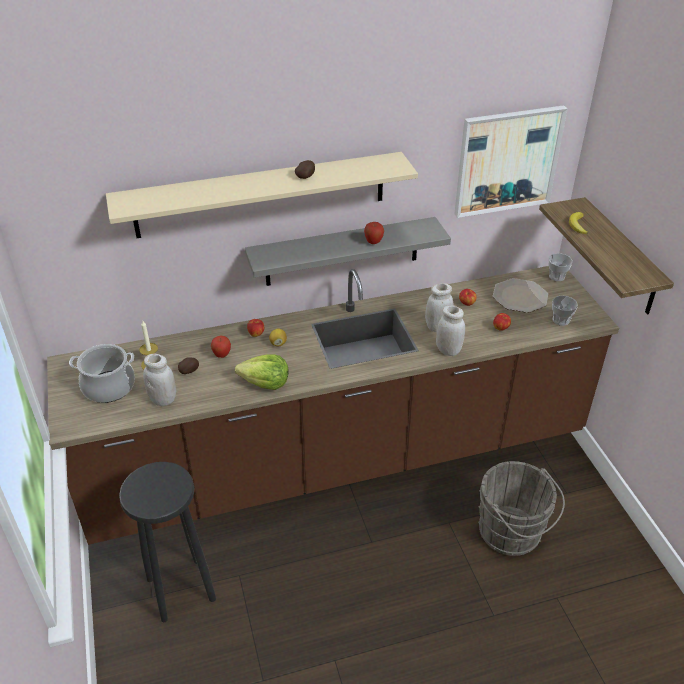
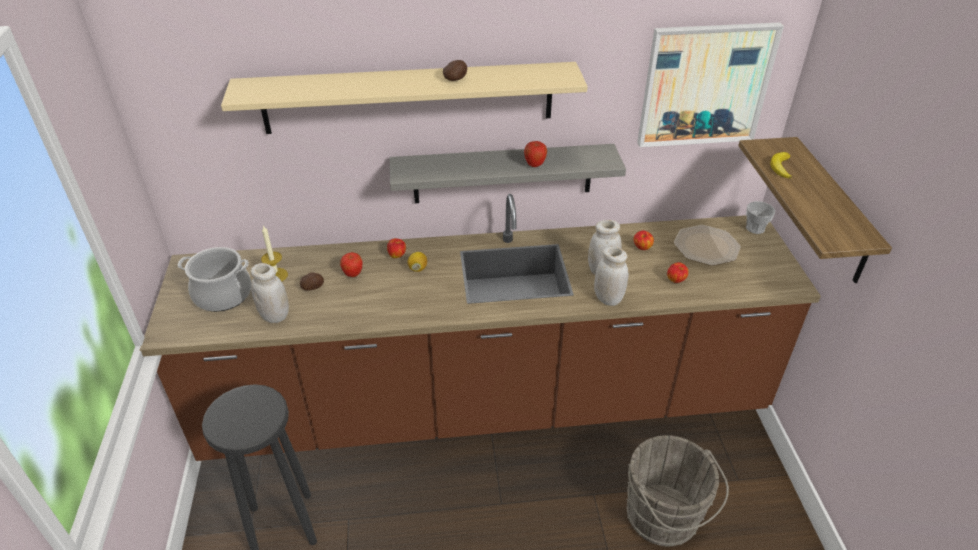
camera: 10 degrees right, 0 degrees up
(265, 383) = (390, 311): lettuce -> none
(561, 320) = (750, 279): cup -> none

